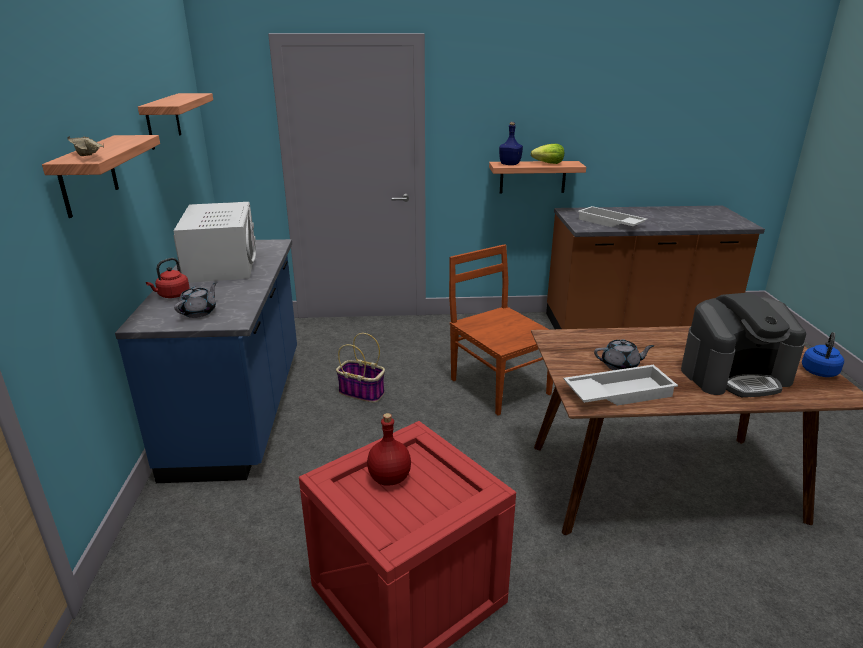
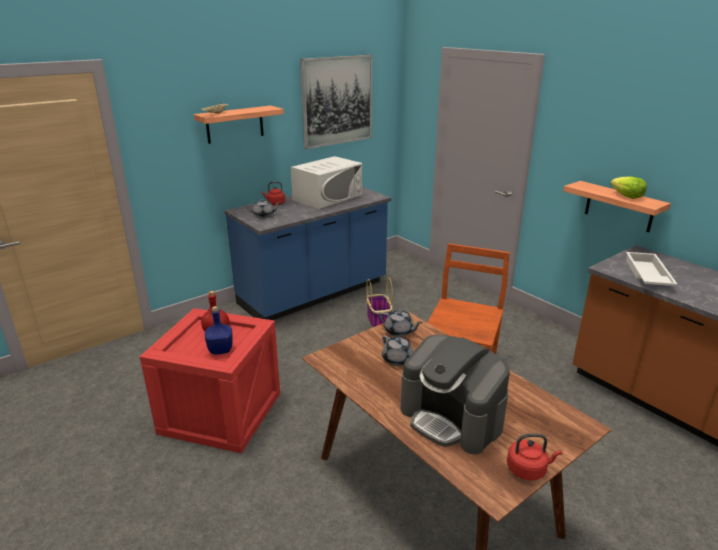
camera: 55 degrees right, 0 degrees up
(163, 120) = (337, 101): shelf -> picture
(509, 164) = (587, 187): blue bottle -> blue bottle (220, 350)
(566, 347) = (399, 331): none -> grey teapot
(618, 392) = (354, 368): white tray -> none
(819, 371) = (528, 469): blue kettle -> red kettle

